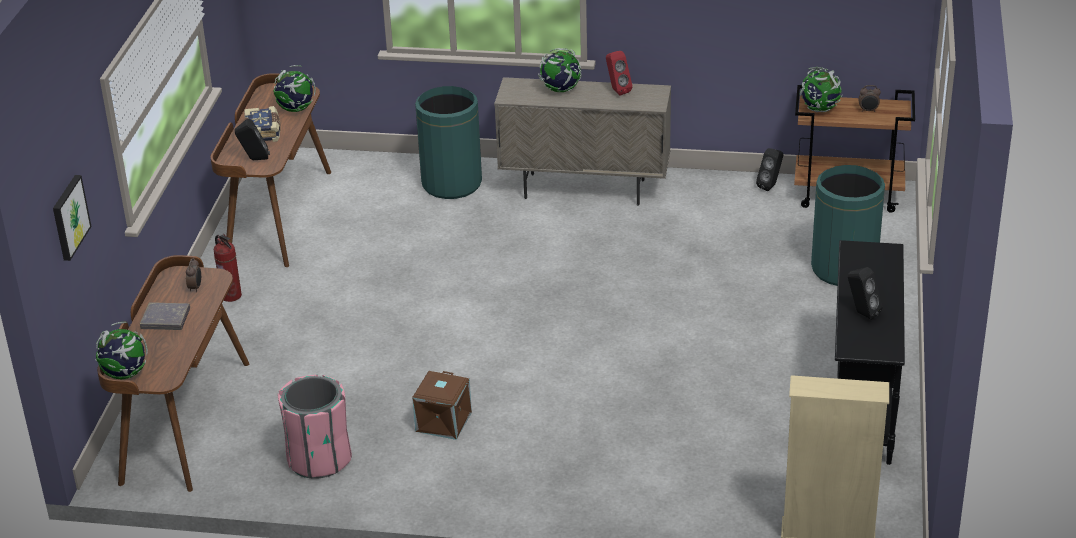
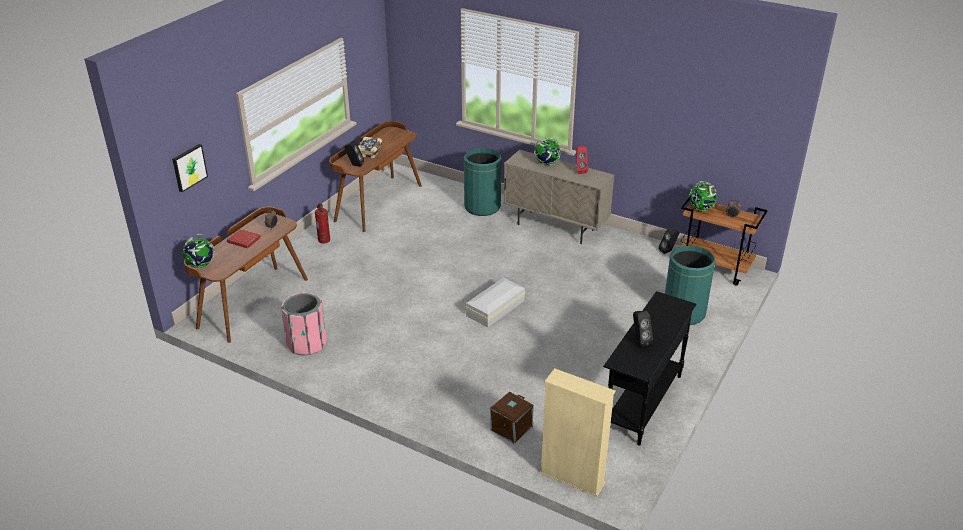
camera: 20 degrees right, 0 degrees up
(165, 319) = (244, 240): grey book -> red book
(296, 109) = (396, 143): globe -> none
(444, 422) = (388, 342): brown storage box -> brown storage box (511, 429)
(574, 331) = (496, 308): none -> white storage box

